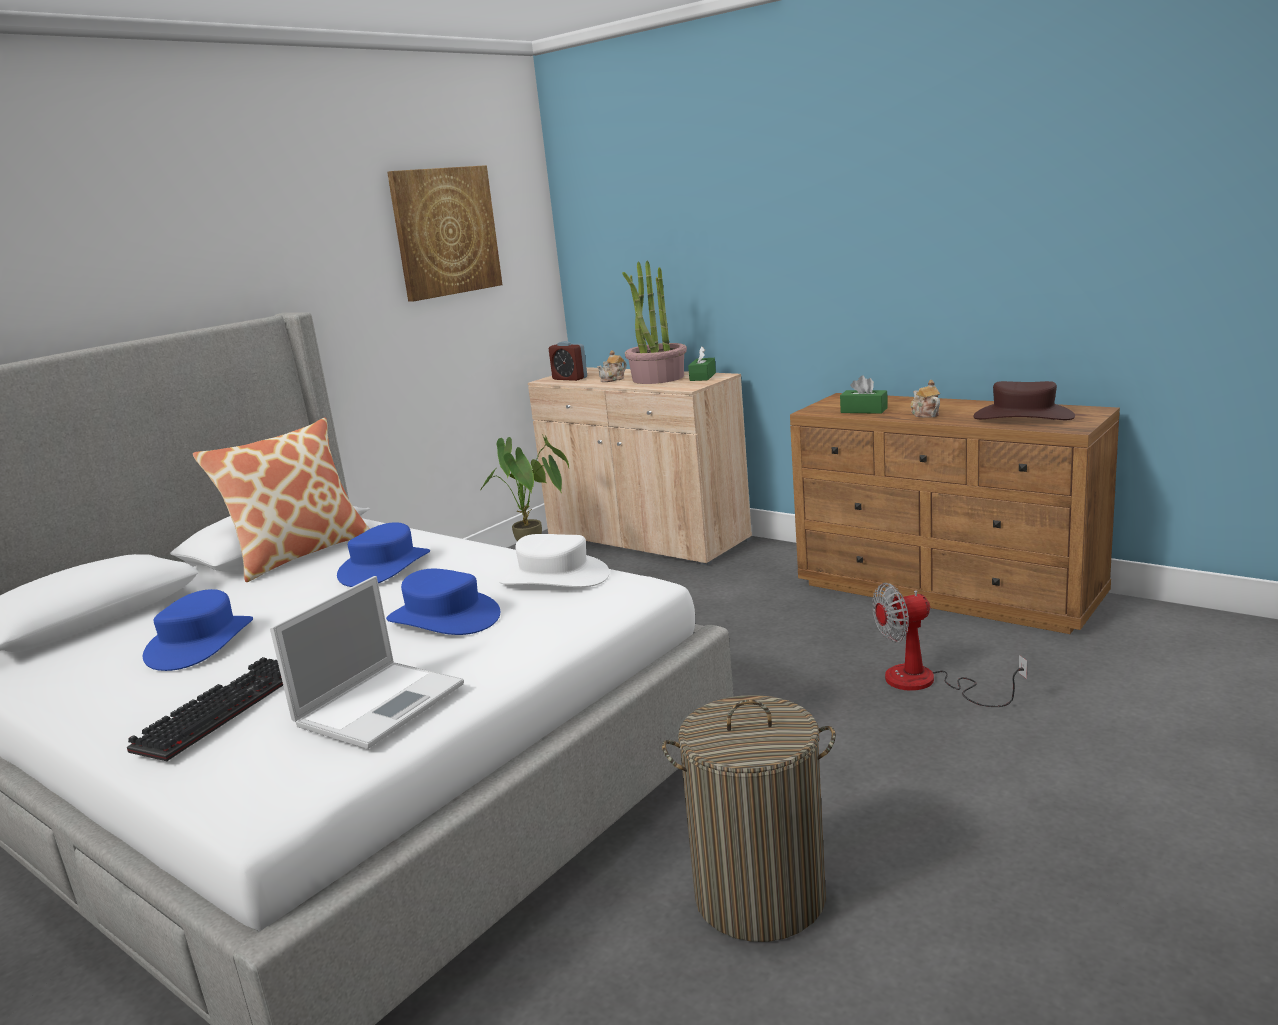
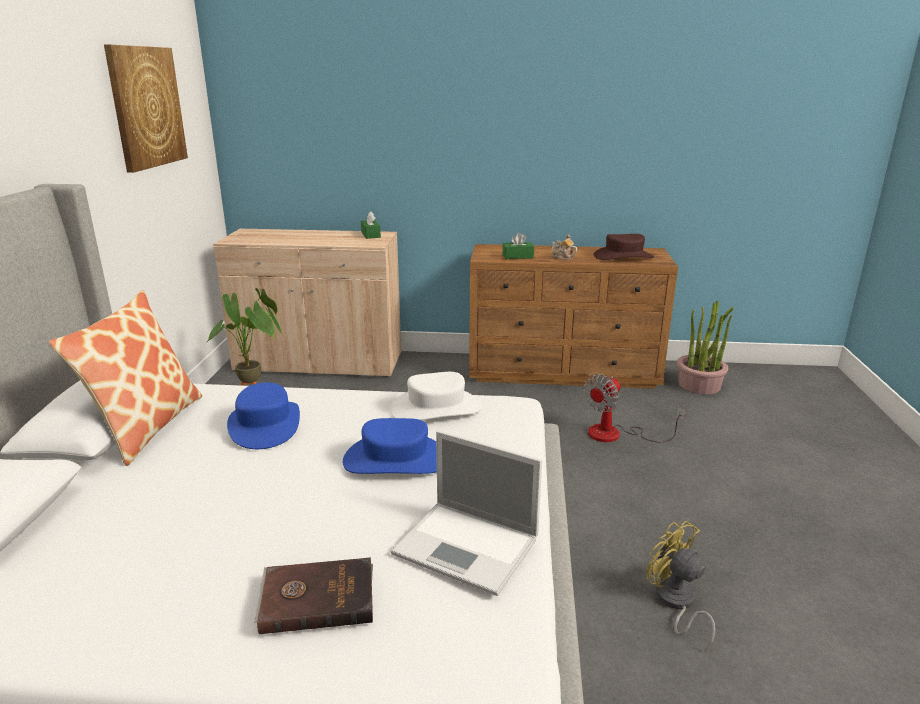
camera: 35 degrees left, 5 degrees up
(200, 643) = (176, 539): blue hat -> none
(220, 708) = (317, 597): keyboard -> brown book
(382, 703) = (468, 547): laptop -> laptop turned 120 degrees clockwise
(570, 378) = (250, 239): alarm clock -> none
(613, 379) = (295, 239): teapot -> none
(657, 378) = (334, 237): potted plant -> potted plant (699, 385)
(759, 896) = (675, 603): laundry basket -> yellow fan

